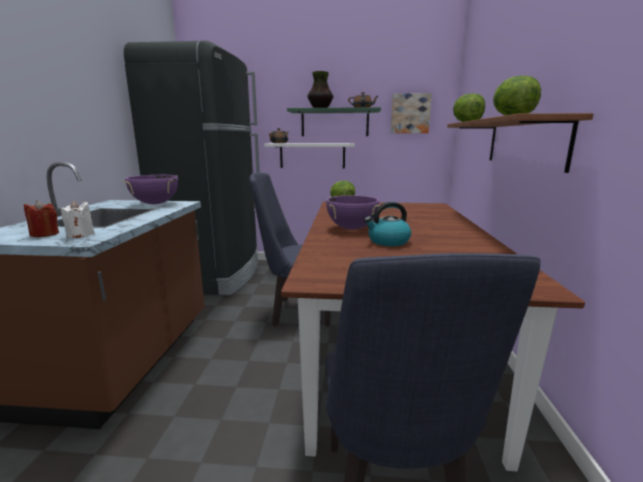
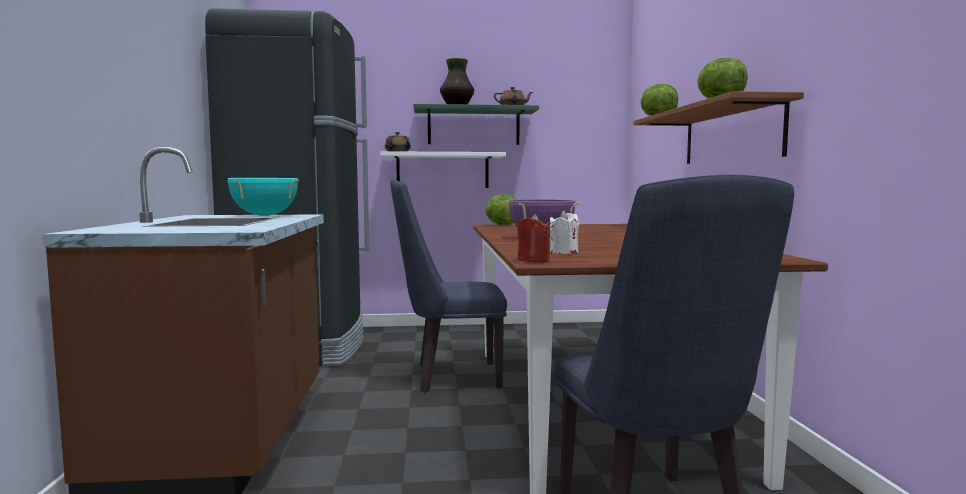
camera: 10 degrees left, 10 degrees down
(44, 234) = (175, 228): red candle -> red candle (533, 260)
(80, 235) = (228, 228): white candle -> white candle (564, 252)
(155, 204) = (264, 215): purple cooking pot -> turquoise cooking pot
(388, 241) = (596, 243): kettle -> none
(410, 113) = (572, 116): picture -> none

